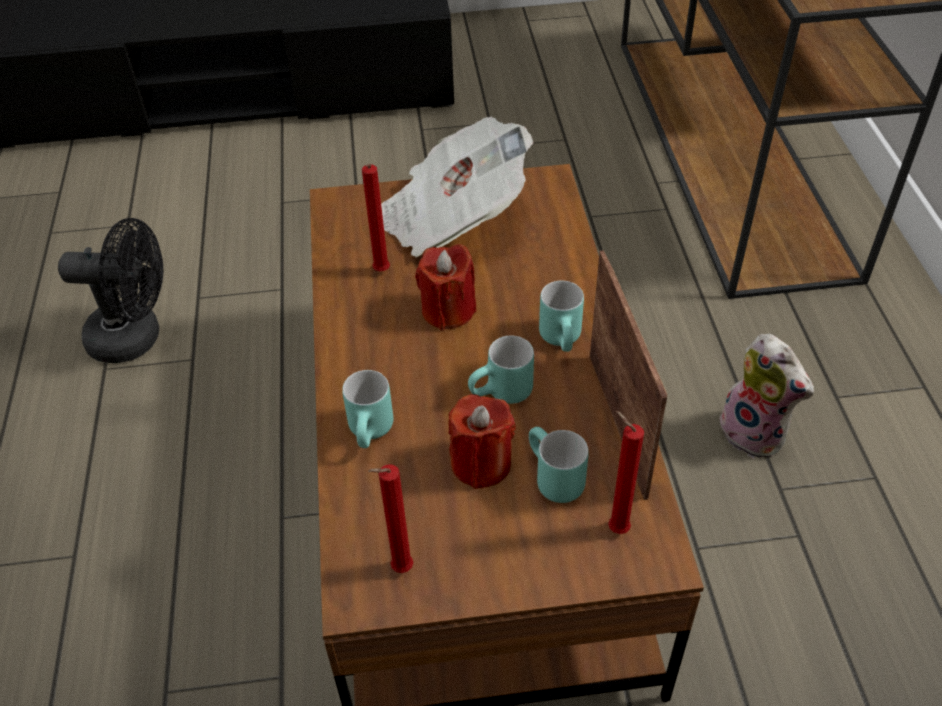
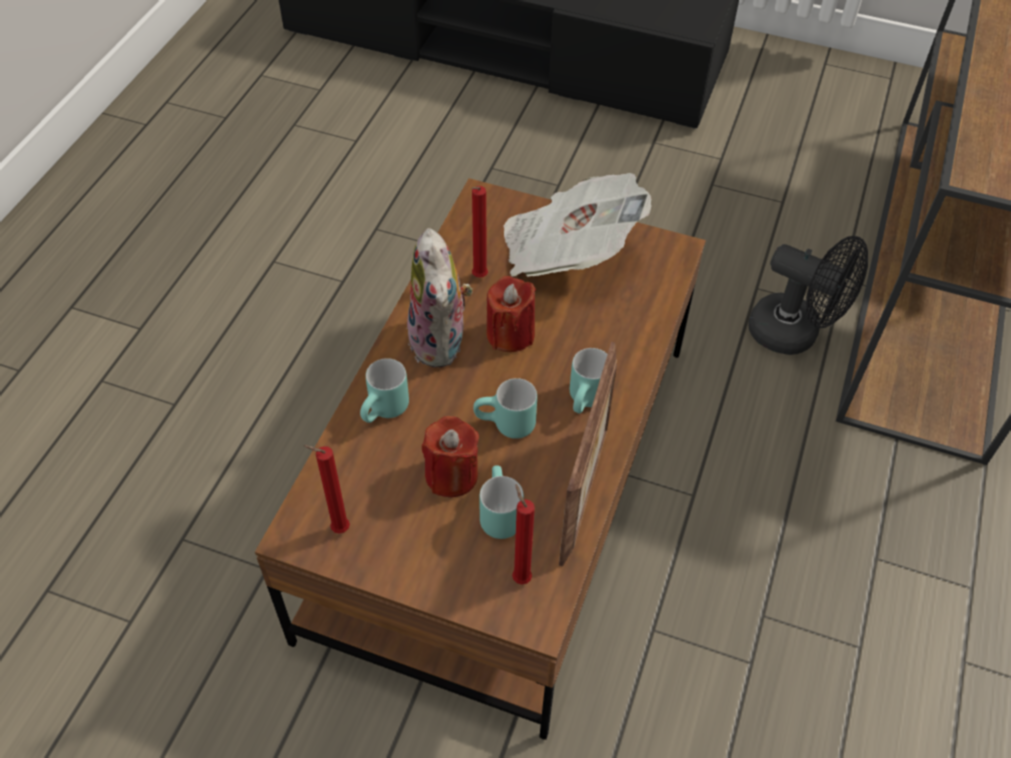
camera: 25 degrees right, 5 degrees up
(136, 338) = (310, 244): black fan -> black fan (794, 334)
(756, 433) = (774, 556): plush toy -> plush toy (441, 342)

